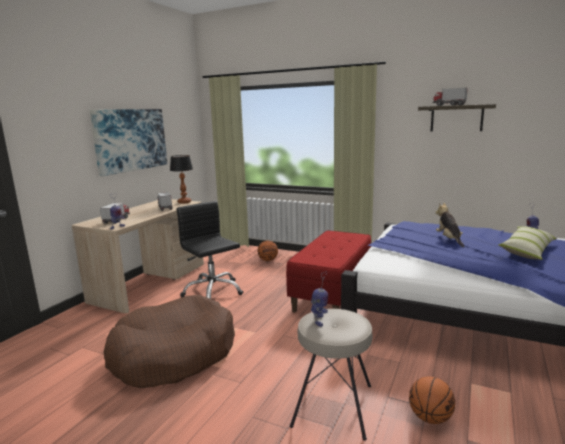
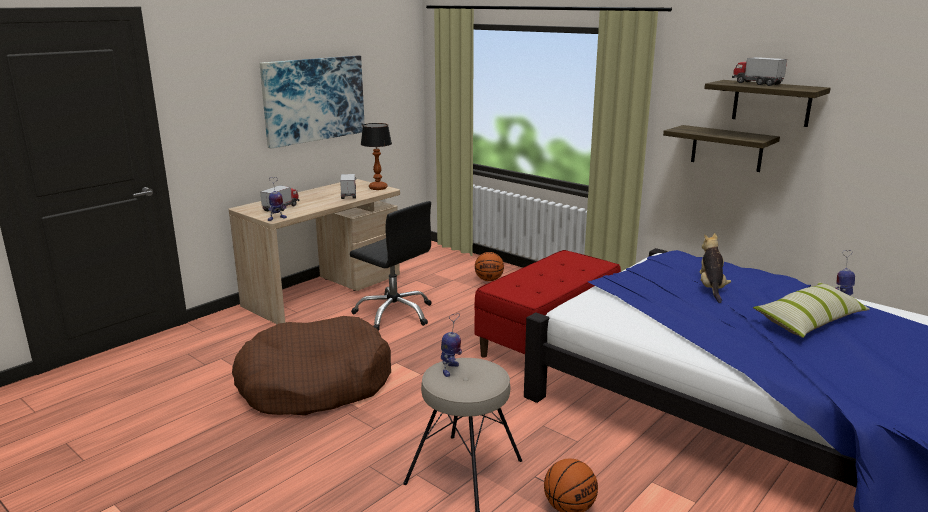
camera: 15 degrees right, 5 degrees up
(212, 291) = (394, 313): black office chair -> black office chair turned 150 degrees clockwise
(428, 151) = (726, 148): none -> shelf

